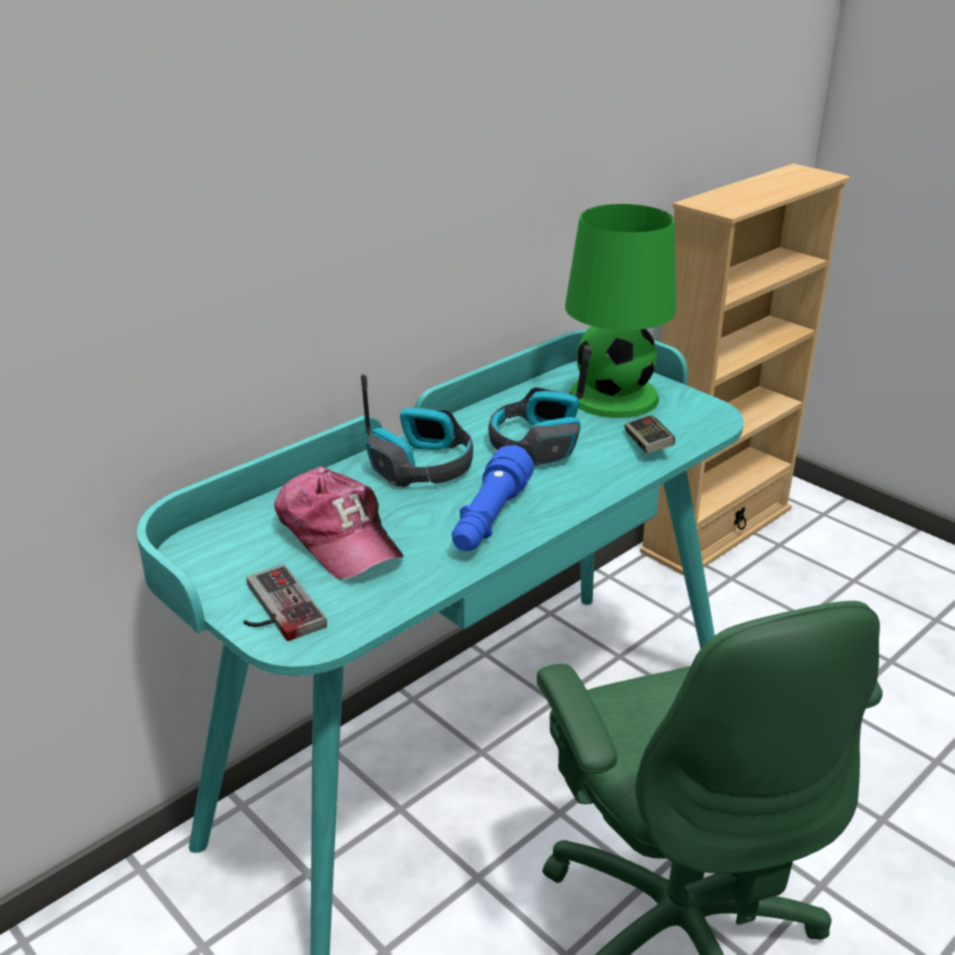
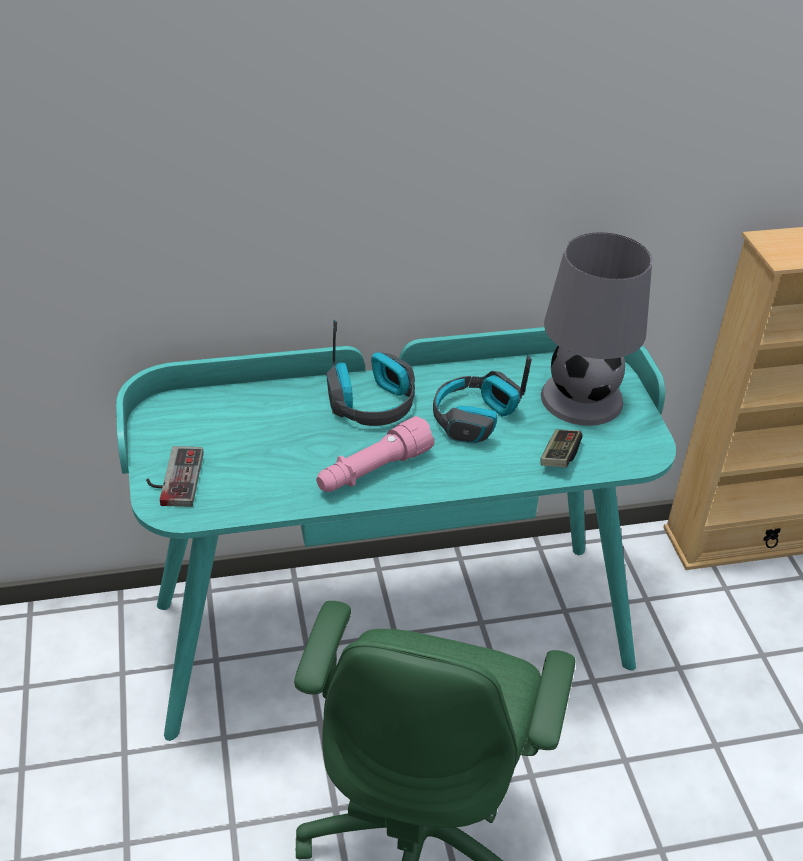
camera: 30 degrees right, 10 degrees up
(338, 536) = (260, 439): cap -> none
(489, 519) = (373, 471): blue flashlight -> pink flashlight
(612, 396) = (581, 398): green table lamp -> grey table lamp

